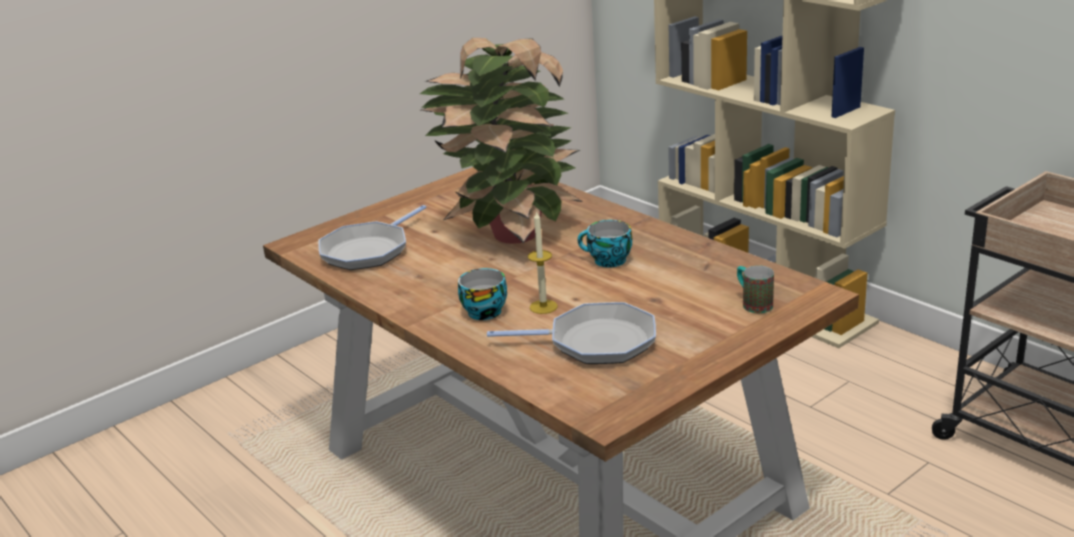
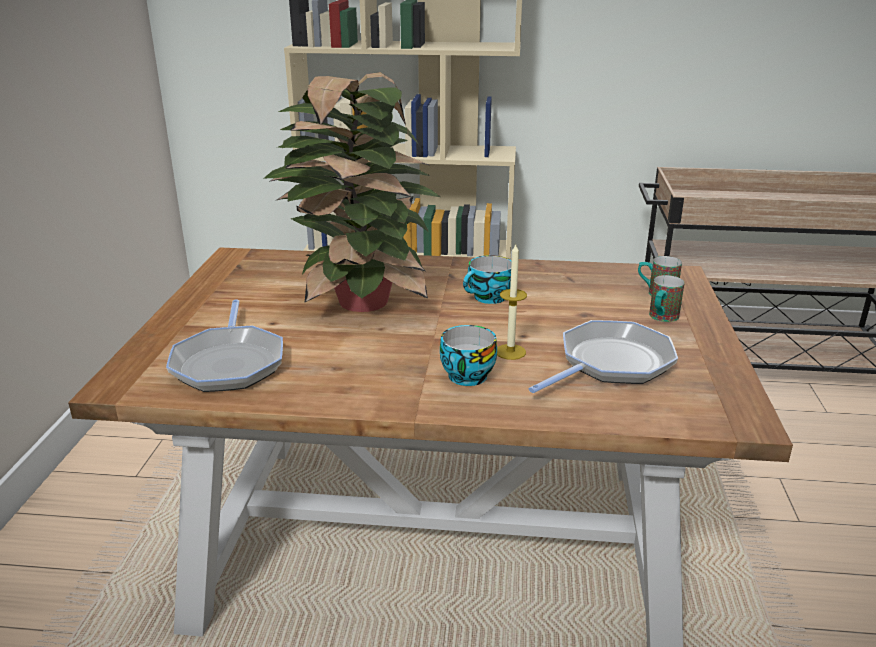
camera: 45 degrees left, 0 degrees up
(710, 325) = (661, 318): none -> mug

